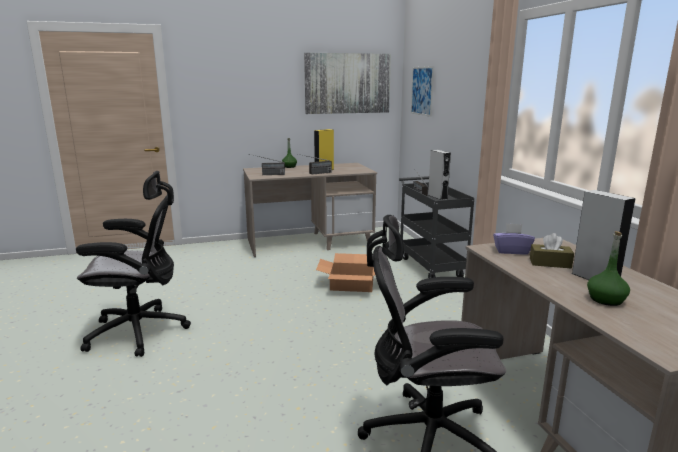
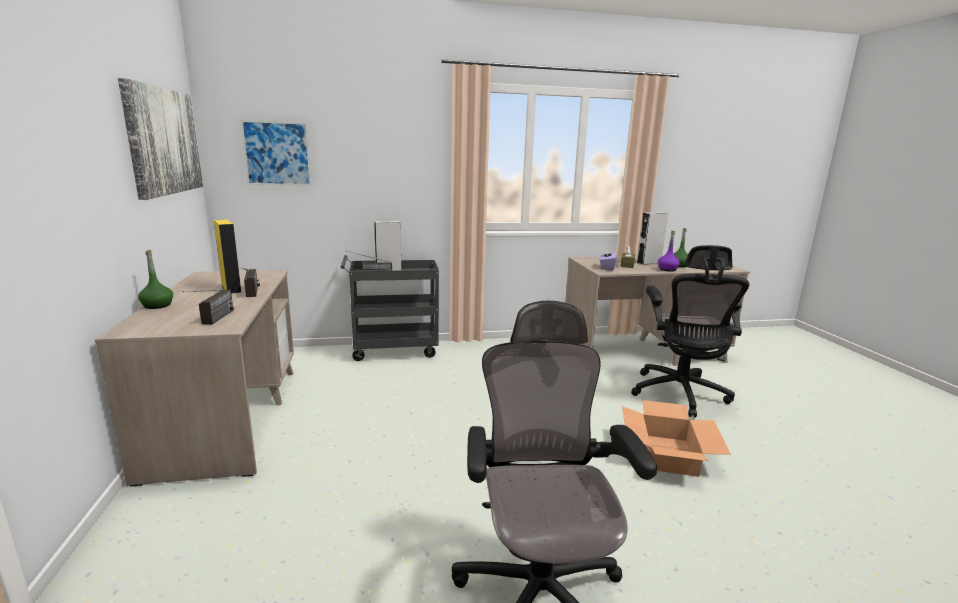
camera: 85 degrees left, 0 degrees up
(352, 284) = (418, 397): cardboard box -> cardboard box (667, 454)
(555, 287) = (667, 269): none -> purple bottle

